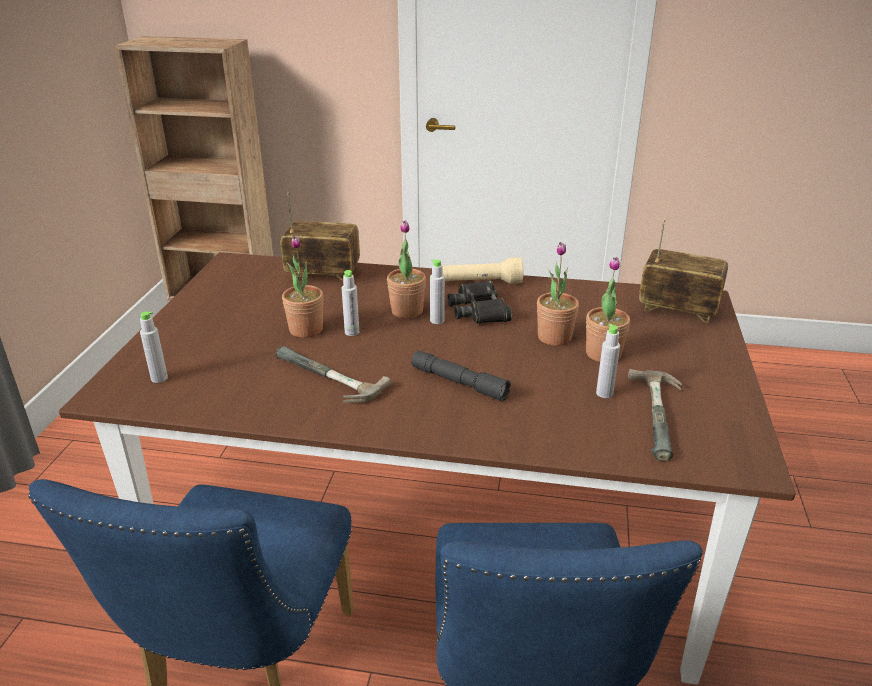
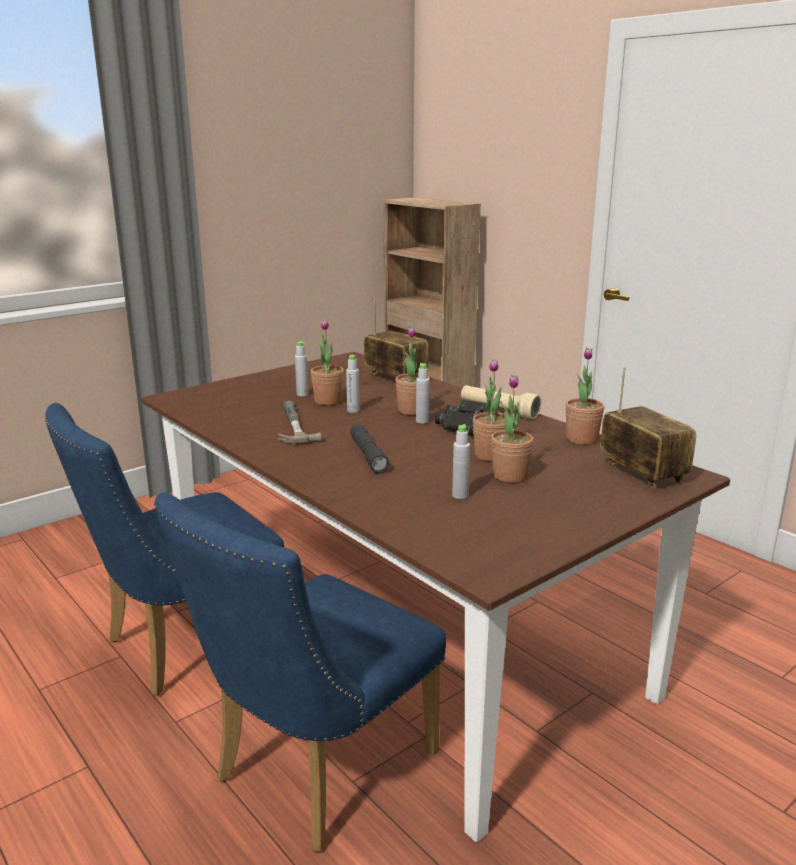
camera: 40 degrees right, 10 degrees down
(159, 378) = (208, 398): grey bottle -> grey bottle (302, 394)
(587, 291) = (581, 439): none -> potted plant
(664, 416) = (478, 523): hammer -> none

